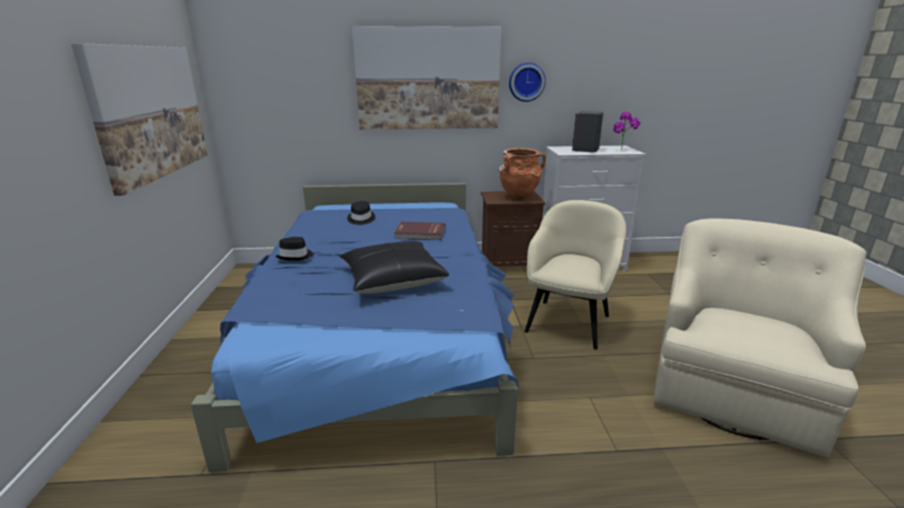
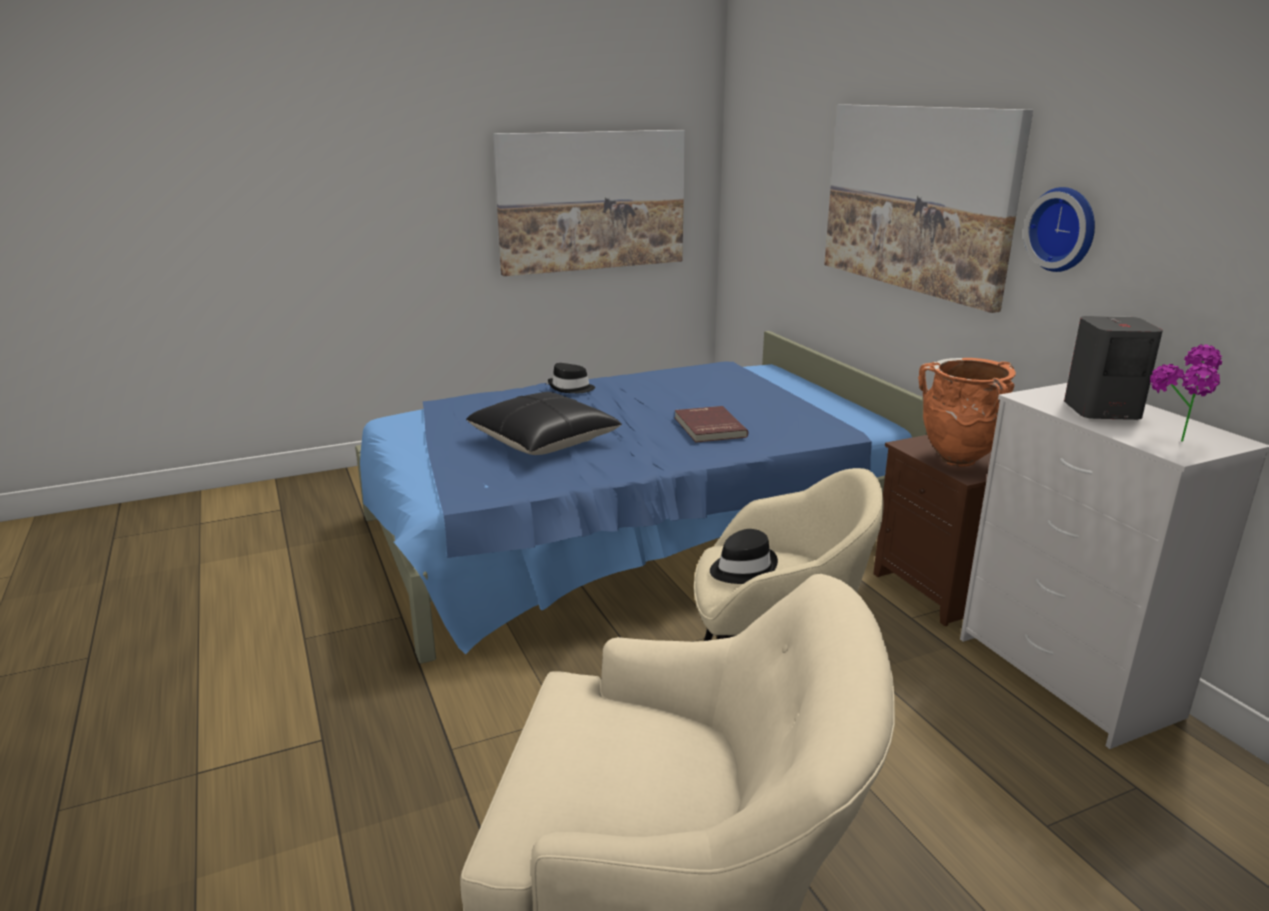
camera: 70 degrees right, 0 degrees up
(360, 219) = (727, 390): black hat -> black hat (742, 568)

